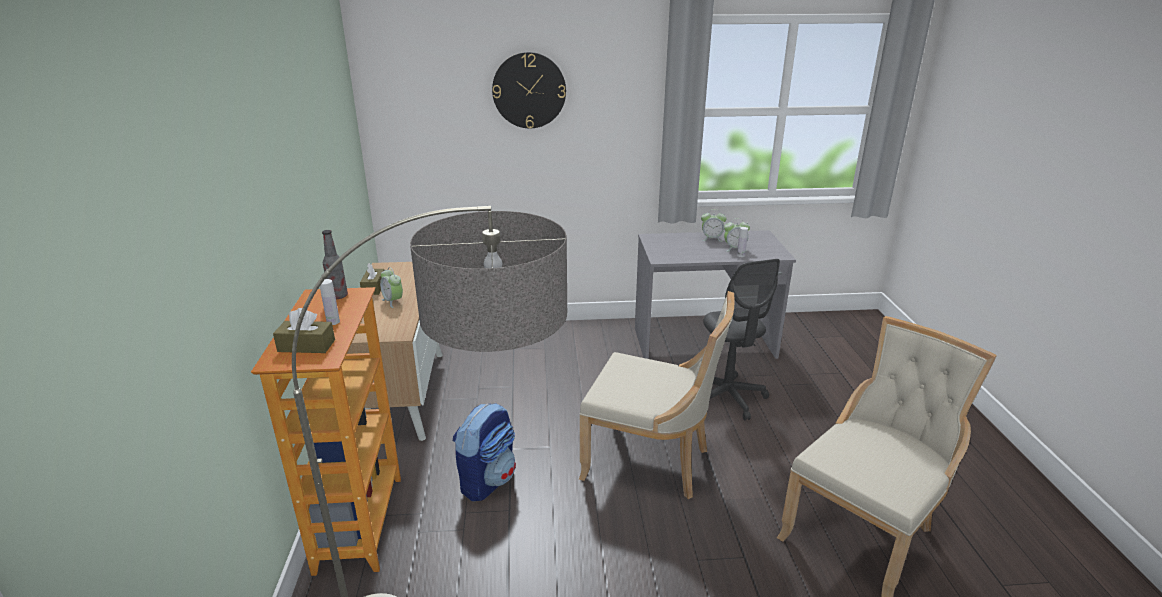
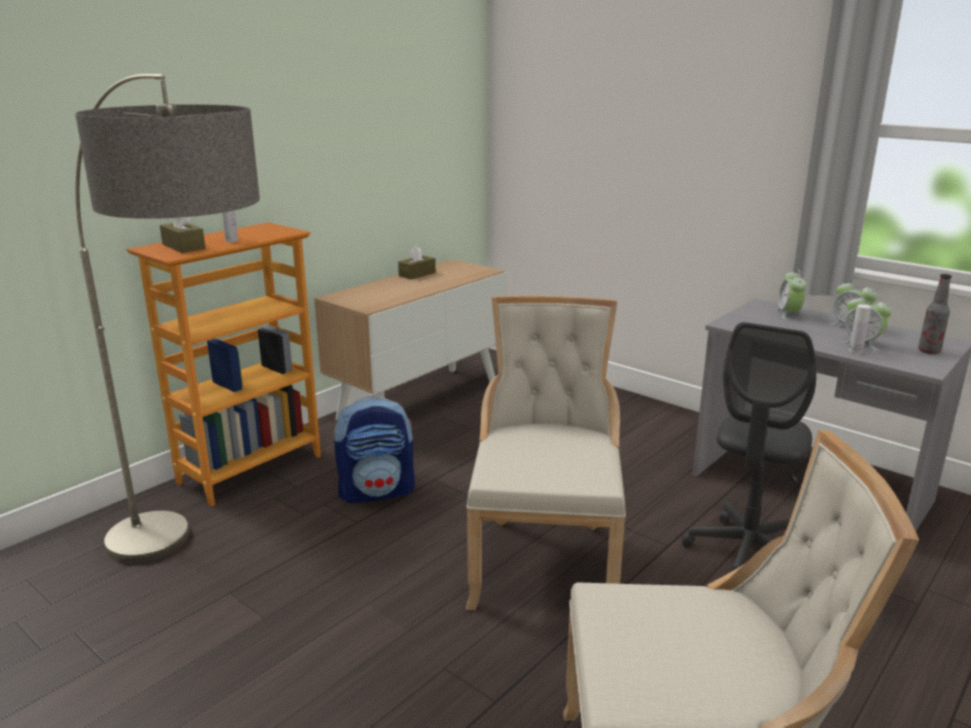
camera: 45 degrees right, 5 degrees down
(338, 296) = (274, 230): bottle -> bottle (929, 351)
(393, 301) = (410, 286): alarm clock -> alarm clock (788, 314)
(529, 90) = (654, 83): wall clock -> none
(651, 462) = (545, 560): beige chair -> beige chair turned 150 degrees counterclockwise

